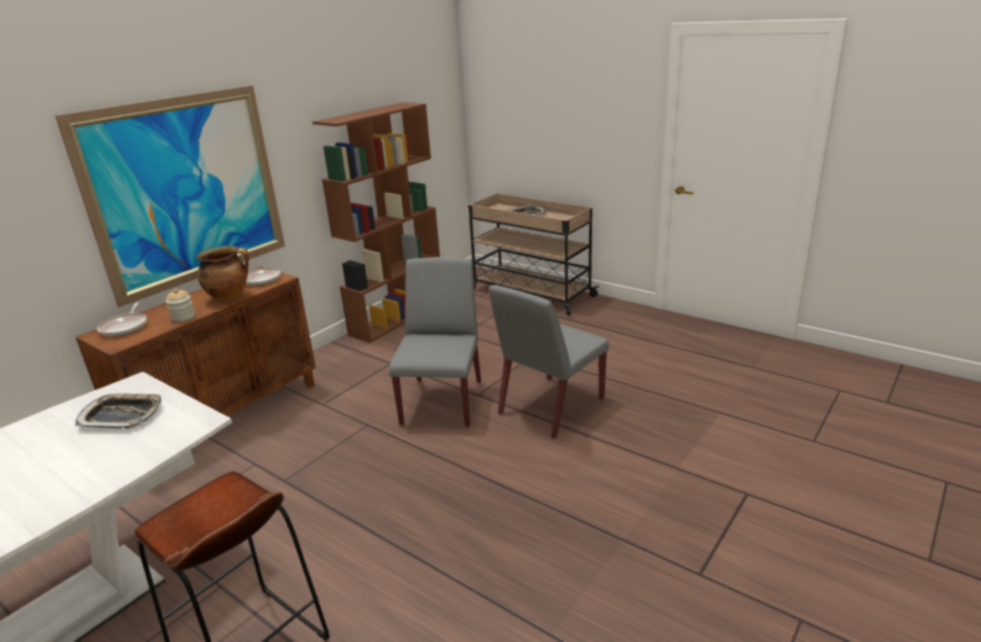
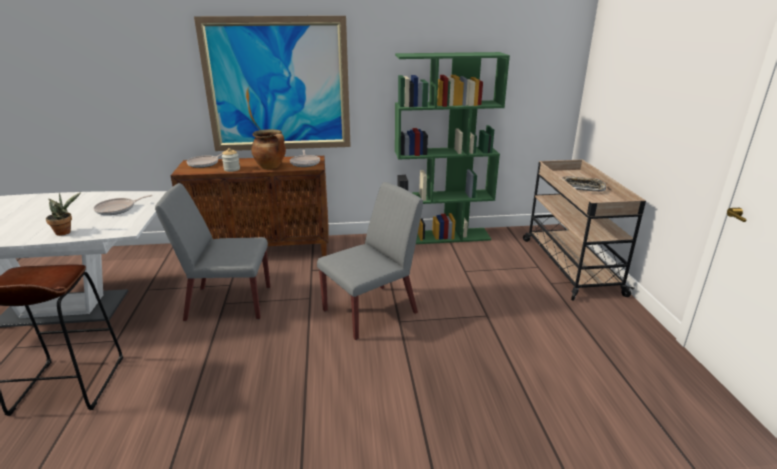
camera: 45 degrees right, 0 degrees up
(117, 464) = (65, 232): none -> potted plant
(122, 416) = (118, 209): tray -> frying pan
(398, 317) = (442, 236): brown bookcase -> green bookcase
(550, 407) = (430, 365): grey chair -> grey chair (227, 303)

